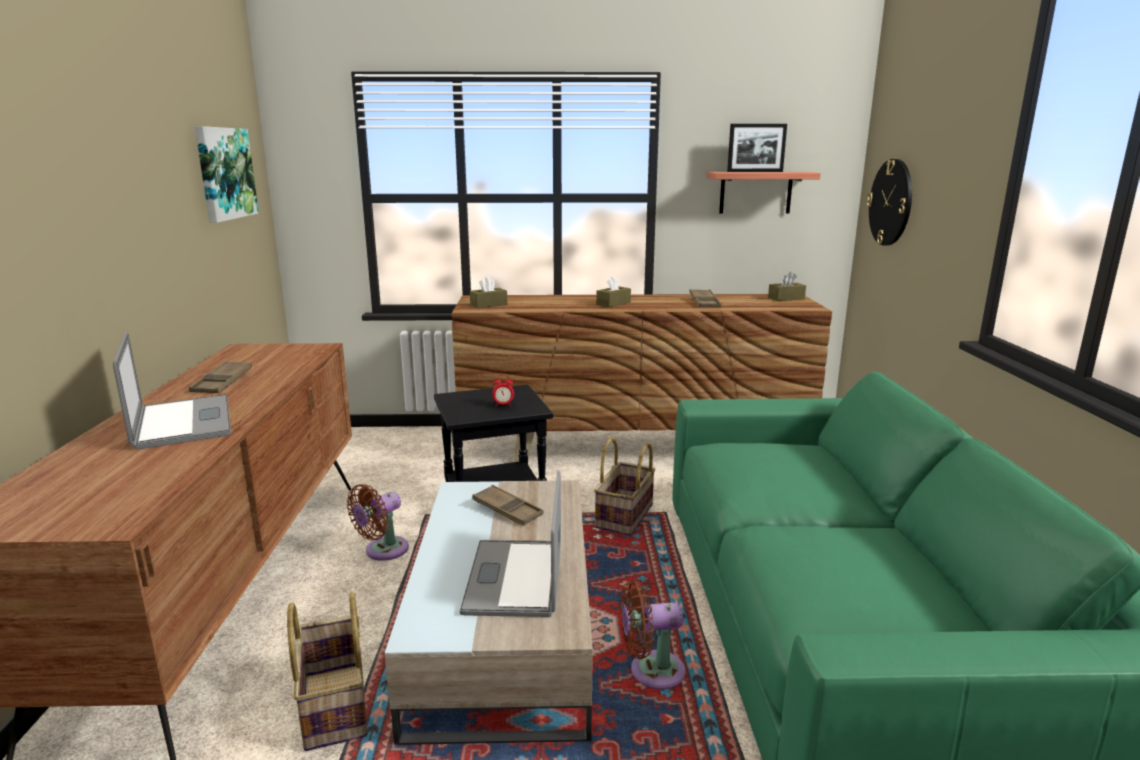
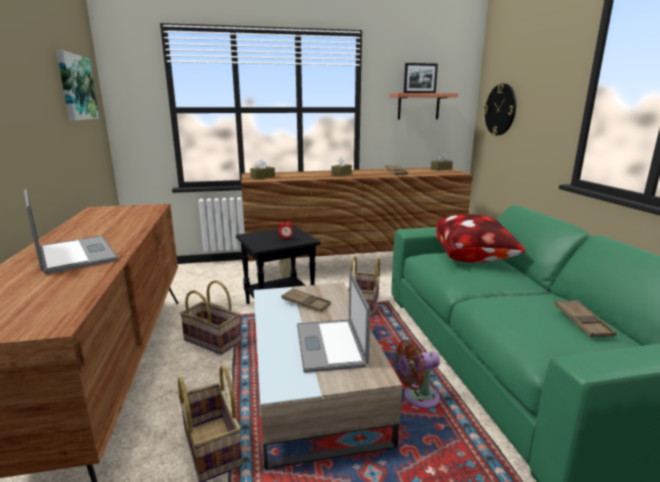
camera: 10 degrees left, 0 degrees up
(222, 382) = (94, 229): brown tray -> brown tray (582, 322)
(383, 551) = (213, 340): brown fan -> basket
(790, 457) = (473, 258): none -> pillow

